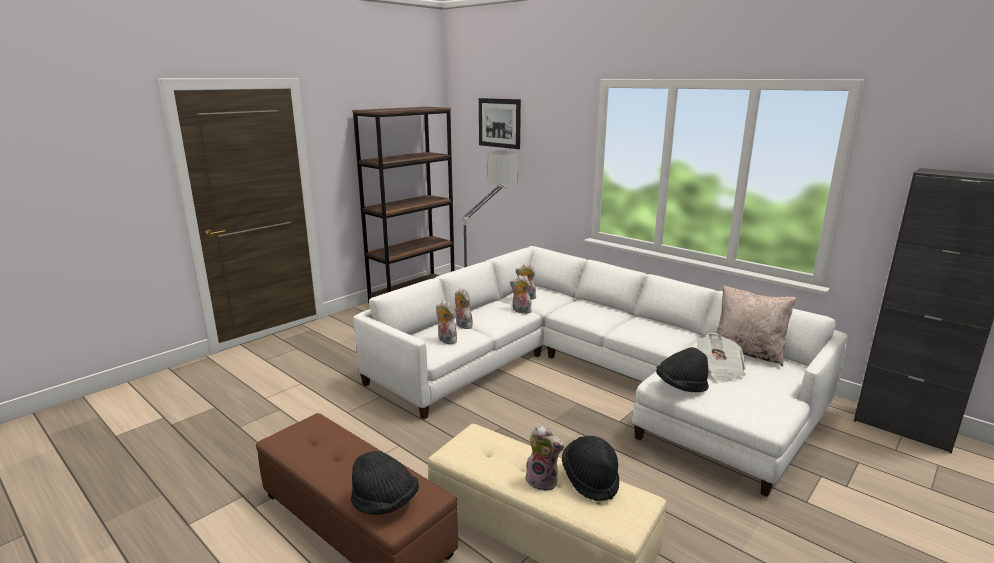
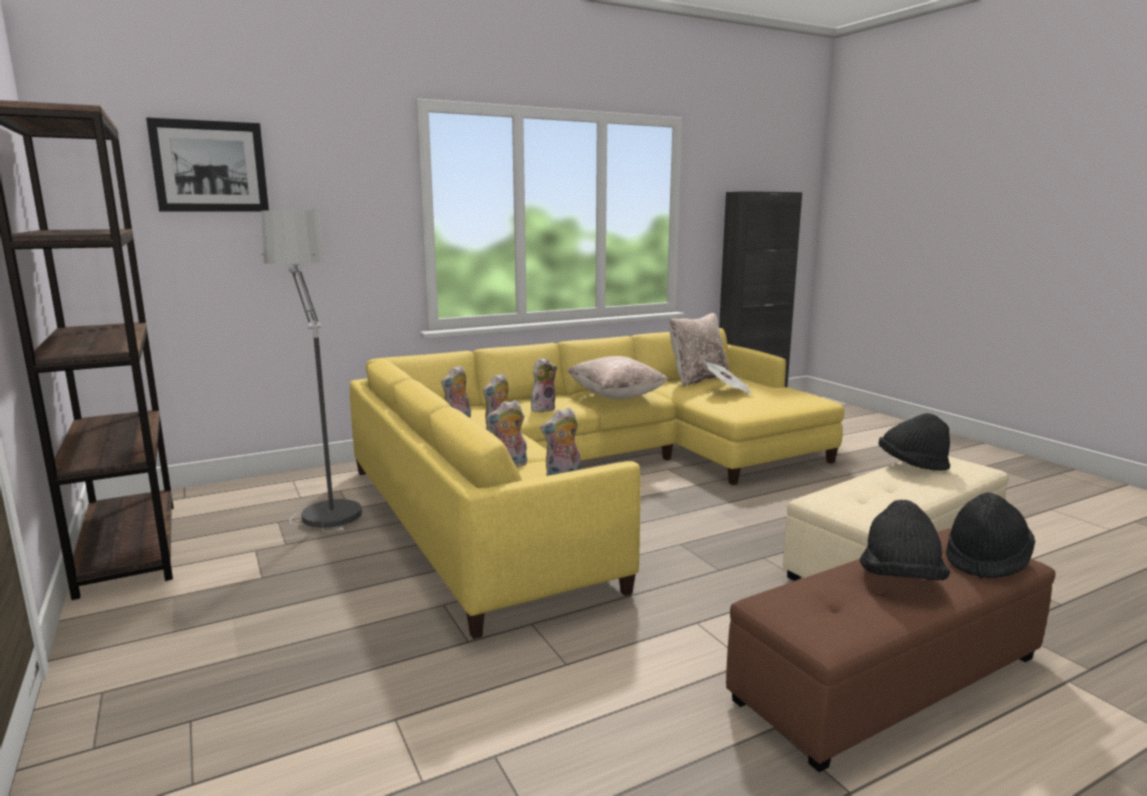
camera: 70 degrees left, 5 degrees down
(543, 481) = (918, 483): plush toy -> plush toy (543, 409)
(590, 376) = (589, 477): white sofa -> yellow sofa
(639, 330) = (616, 397): none -> beige pillow
(681, 386) = (753, 406): black hat -> black hat (900, 579)

